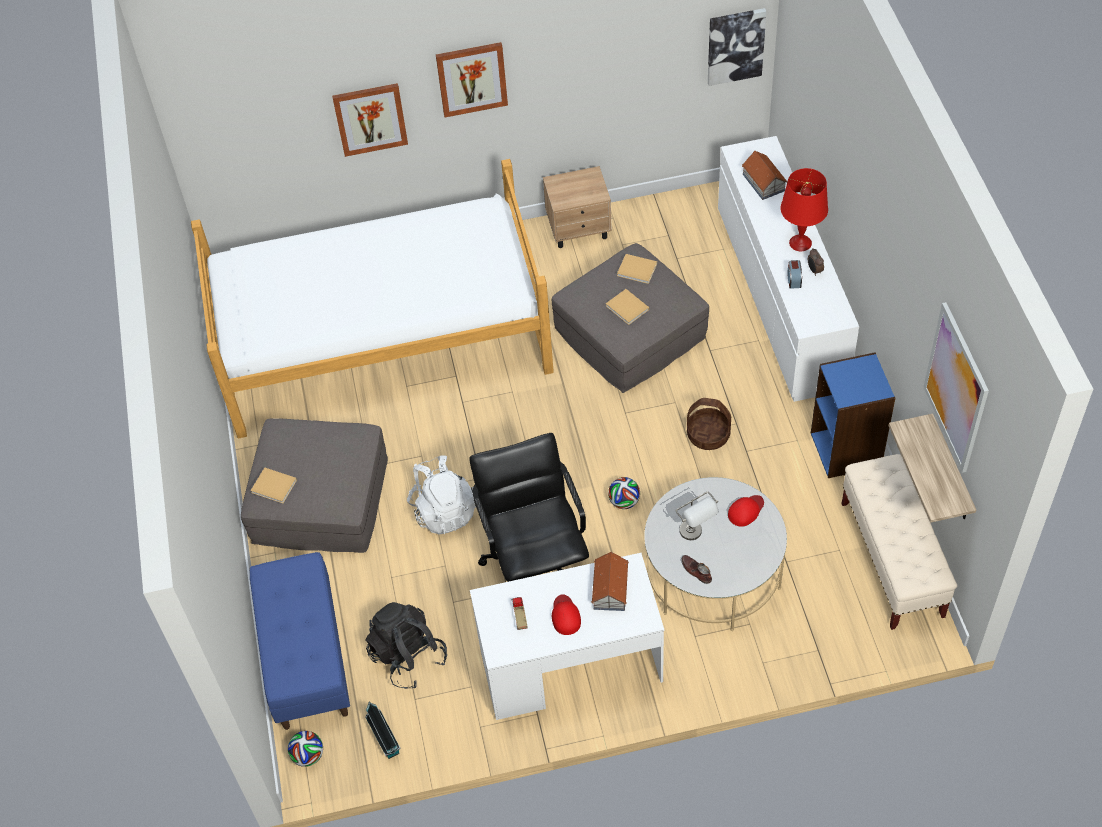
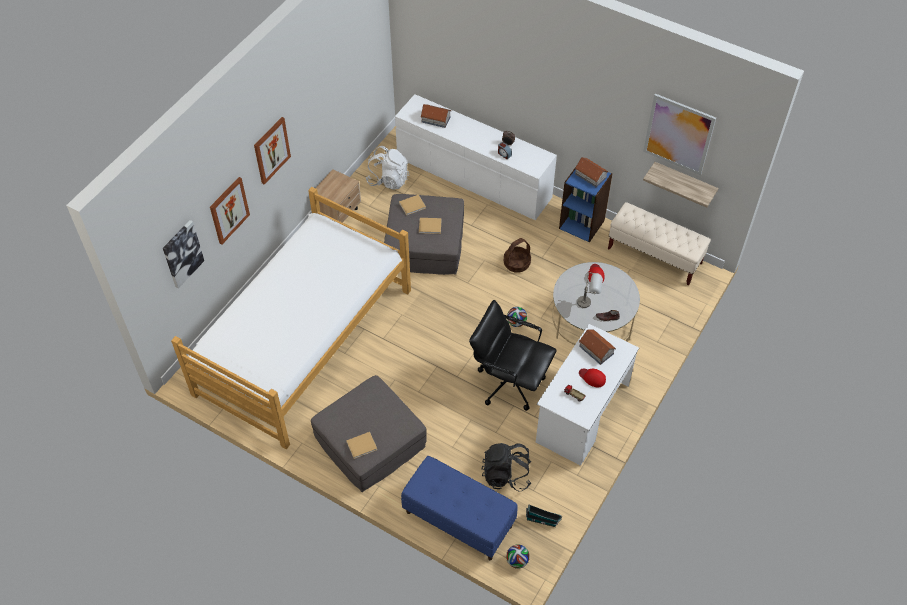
camera: 50 degrees left, 0 degrees up
(444, 510) = (438, 395): white backpack -> white backpack (388, 180)
(735, 45) = (376, 53): picture -> picture (182, 253)
(800, 242) = (486, 135): red table lamp -> none
(862, 381) = (590, 176): none -> toy house

